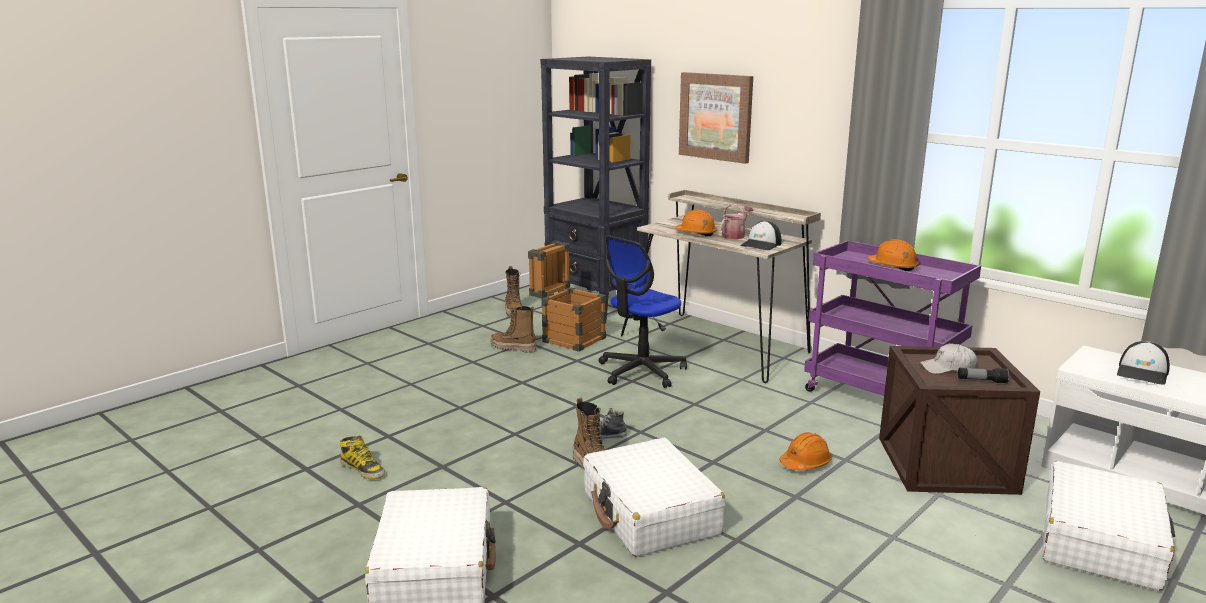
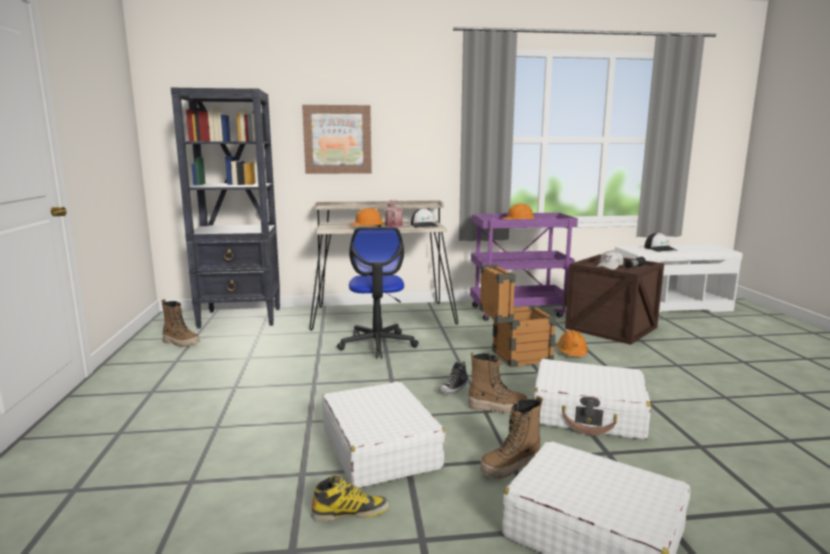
camera: 50 degrees left, 5 degrees down
(513, 348) = (247, 366): boot -> boot (510, 467)
(568, 338) = (275, 344): crate -> crate (514, 357)
(1100, 542) = (714, 332): white suitcase -> white suitcase (380, 448)

